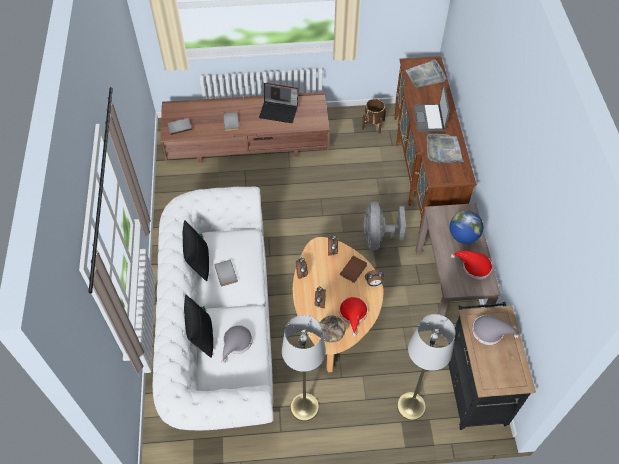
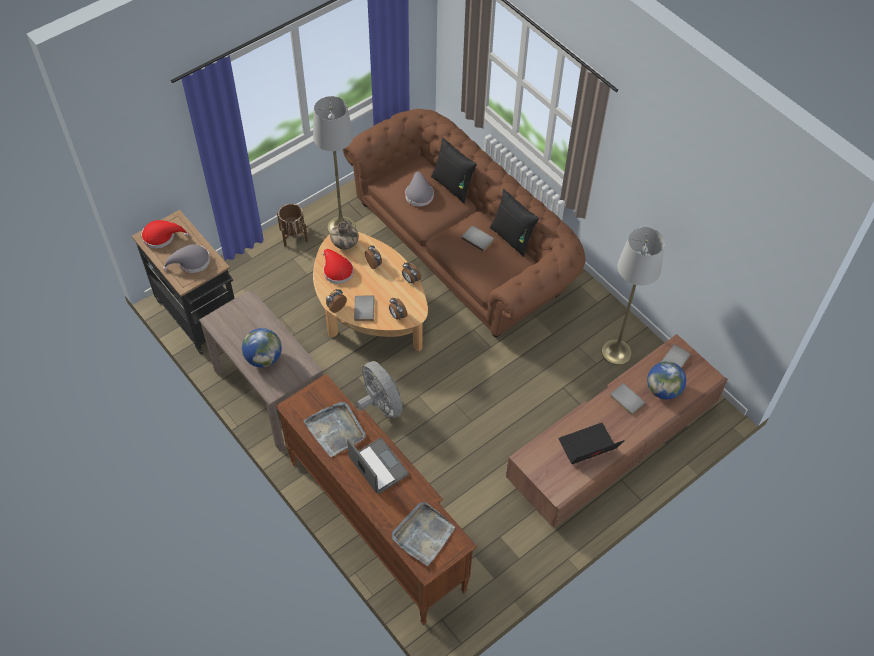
camera: 145 degrees right, 0 degrees up
(204, 116) = (663, 390): none -> globe
(219, 327) = (463, 245): white sofa -> brown sofa
(354, 270) = (363, 309): brown book -> grey book
(373, 125) = (485, 564): brown planter -> brown planter (293, 235)
(411, 406) = (250, 274): grey floor lamp -> grey floor lamp (616, 352)
(474, 266) = (237, 332): red hat -> red hat (161, 236)

